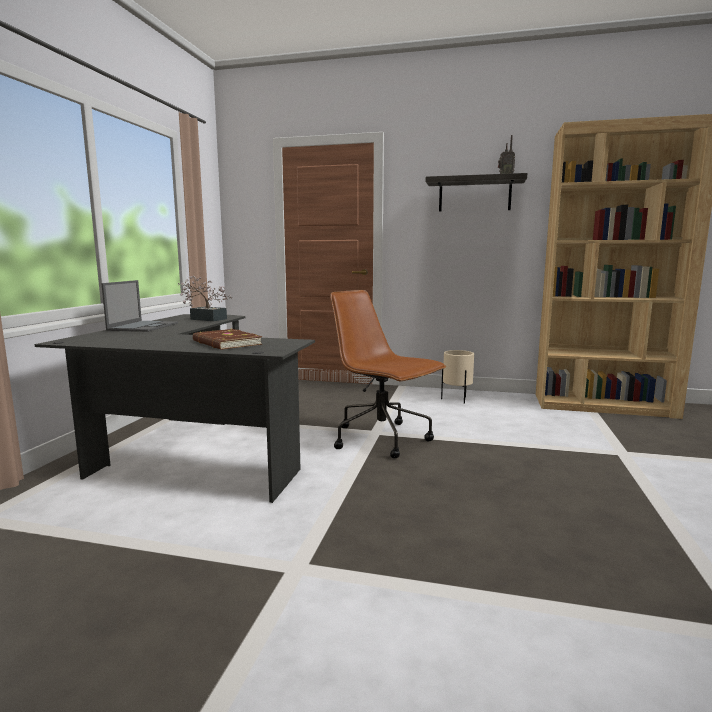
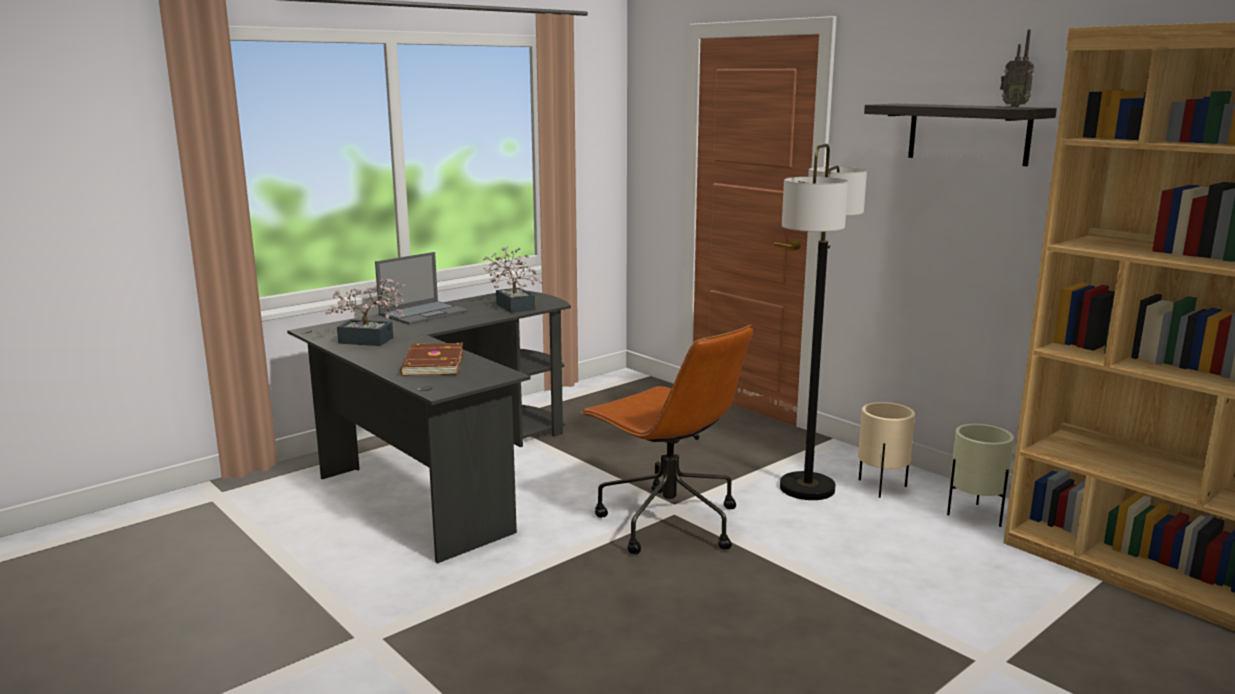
camera: 35 degrees right, 5 degrees up
(139, 340) = (371, 341): none -> potted plant
(382, 439) = (667, 522): brown office chair -> brown office chair turned 150 degrees clockwise
(424, 407) = (807, 488): none -> floor lamp
(512, 401) = (975, 516): none -> beige planter

